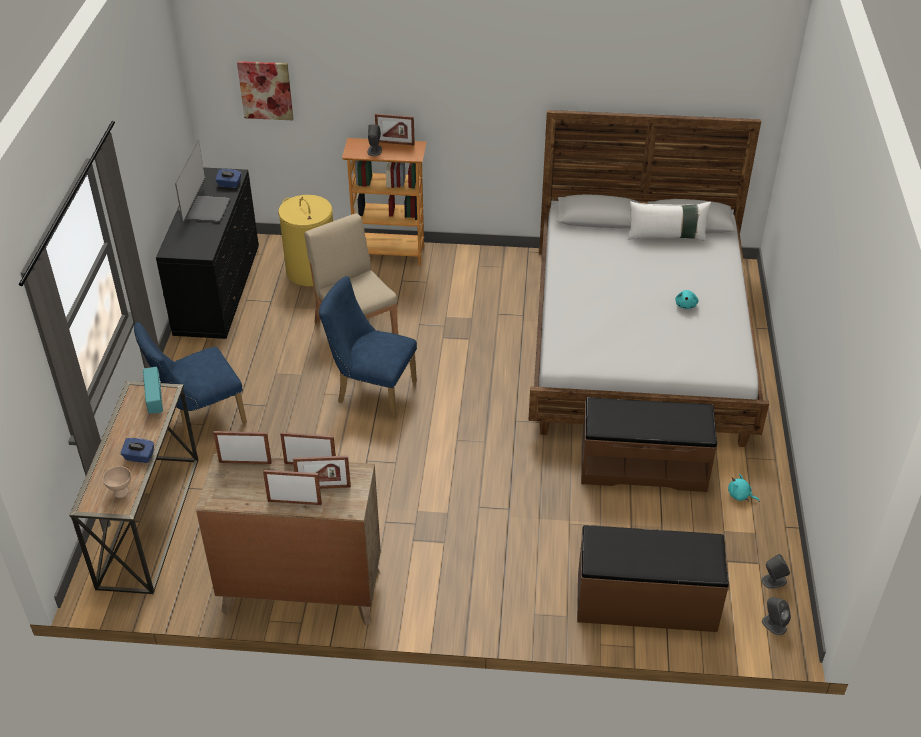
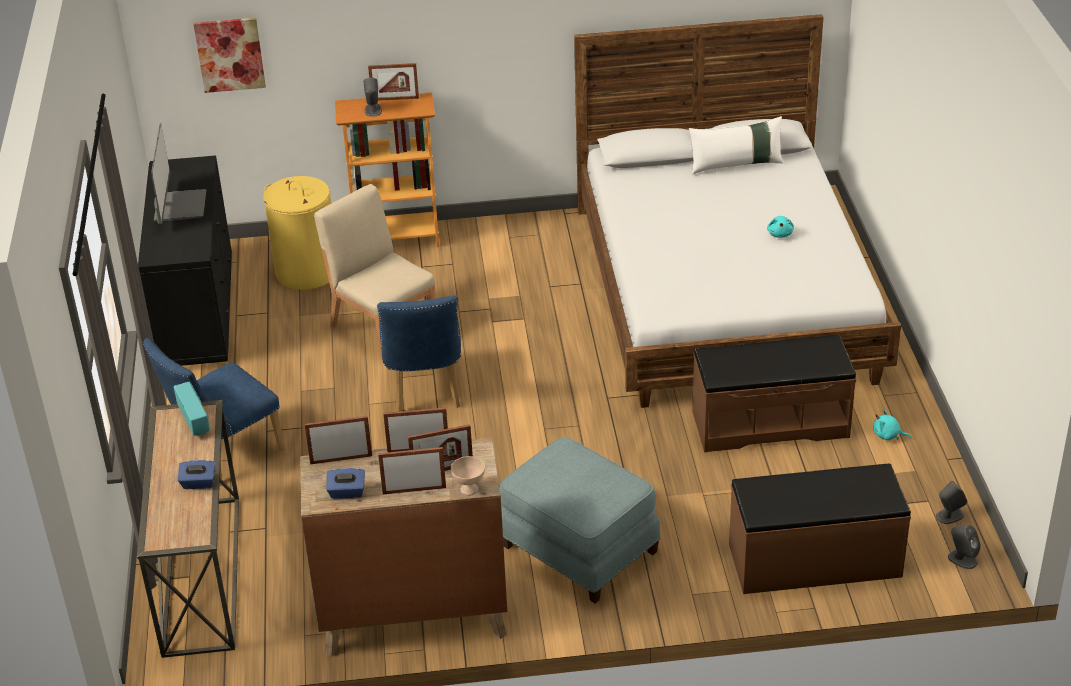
camera: 10 degrees left, 5 degrees down
(121, 492) = (191, 523): beige bowl -> beige bowl (470, 489)
(229, 184) = (199, 175): blue tissue box -> blue tissue box (347, 493)
(371, 391) = (425, 392): blue chair -> blue chair turned 105 degrees counterclockwise
(451, 555) = (577, 550): none -> blue ottoman

